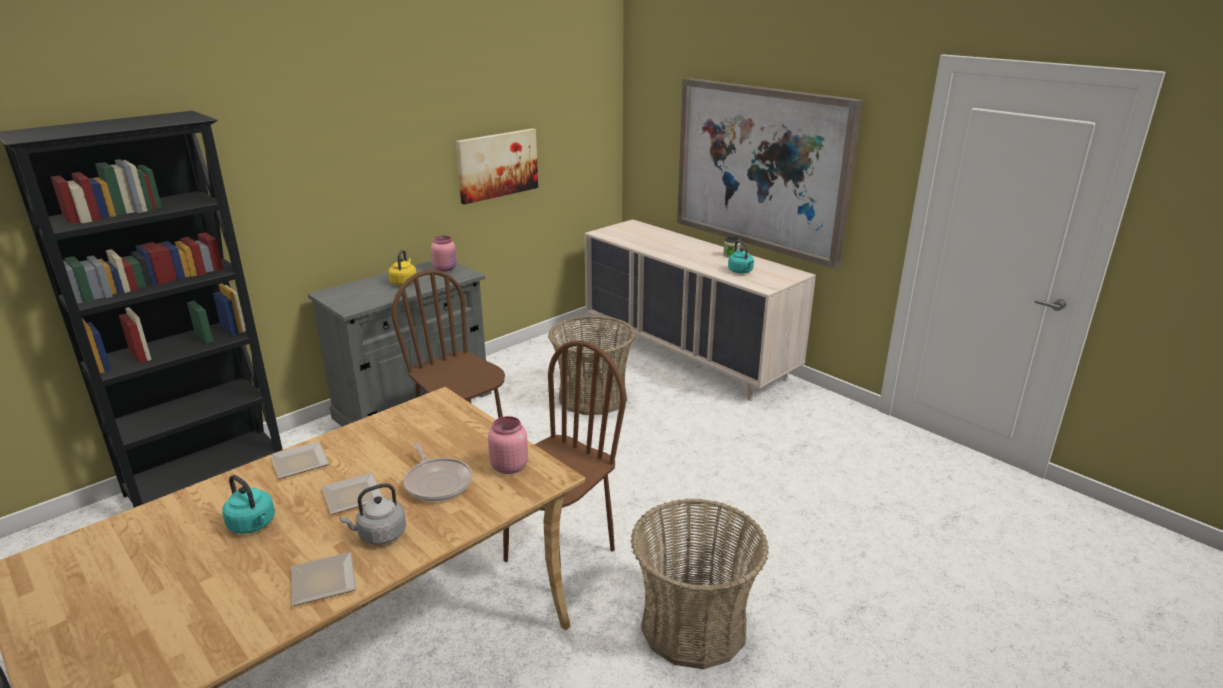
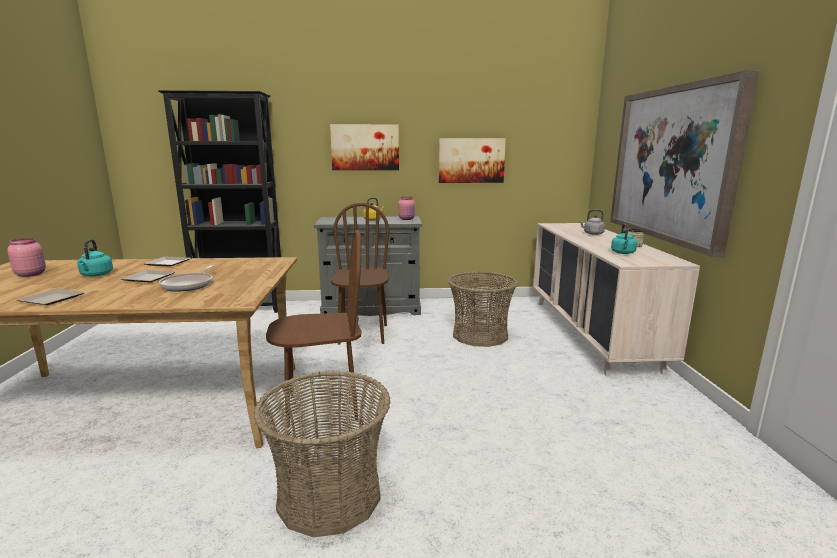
camera: 40 degrees right, 10 degrees down
(357, 171) = (365, 147): none -> picture
(380, 535) = (114, 293): grey kettle -> grey kettle (592, 233)
(508, 466) = (234, 290): pink jar -> pink jar (31, 274)

